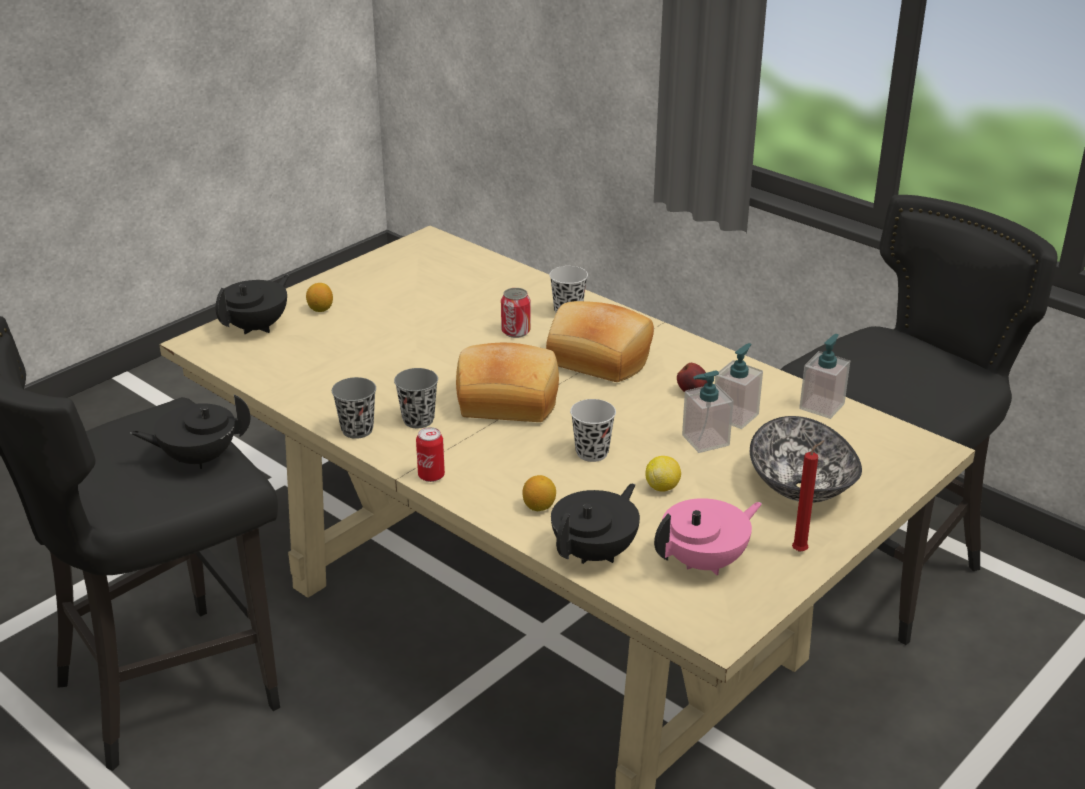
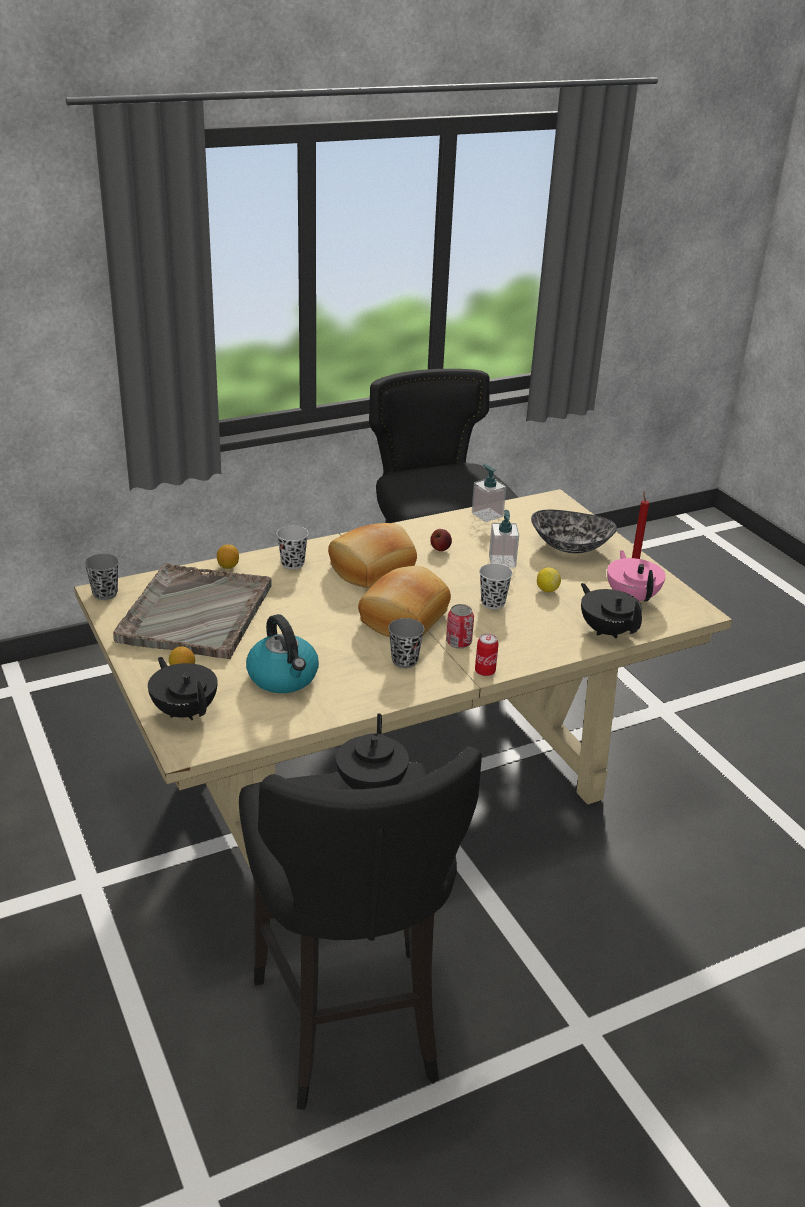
camera: 70 degrees left, 0 degrees up
(341, 360) = (283, 677): none -> kettle
(357, 430) = (400, 691): grey cup -> grey cup (105, 594)
(424, 289) = (195, 614): none -> grey tray
(515, 332) = (304, 591): can -> can (458, 642)
(539, 507) = (546, 638): lemon -> lemon (228, 566)
(735, 416) = (480, 544): soap dispenser -> none

